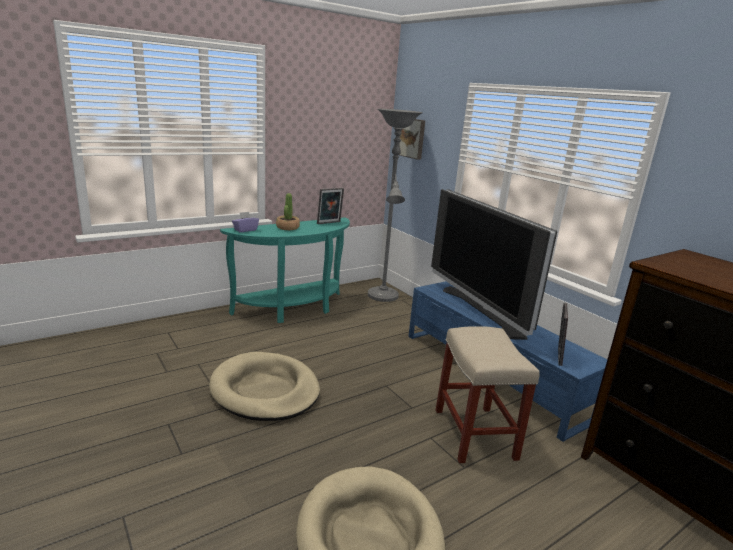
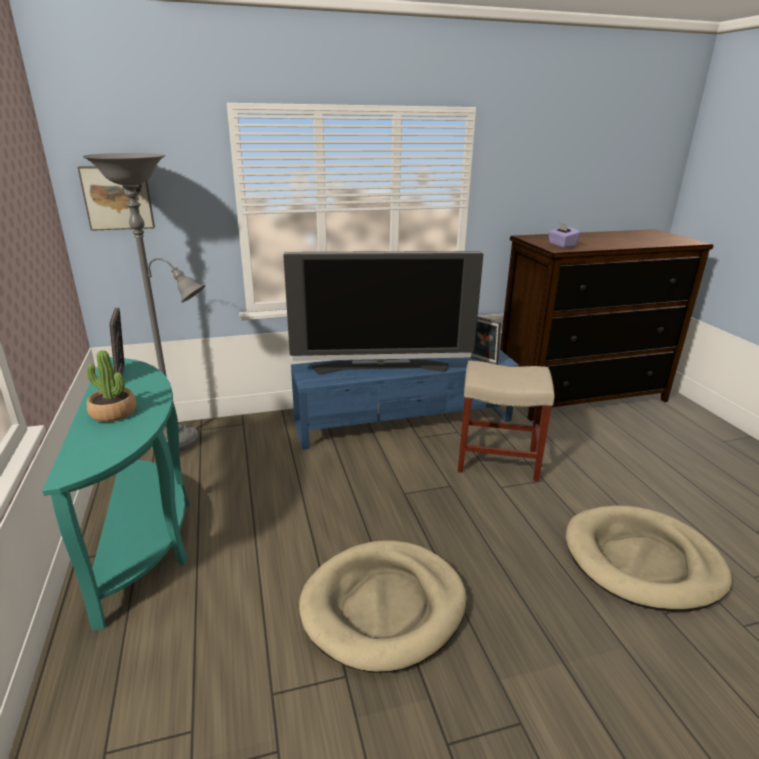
camera: 70 degrees left, 5 degrees up
(245, 230) = (85, 458): purple tissue box -> purple tissue box (561, 245)

